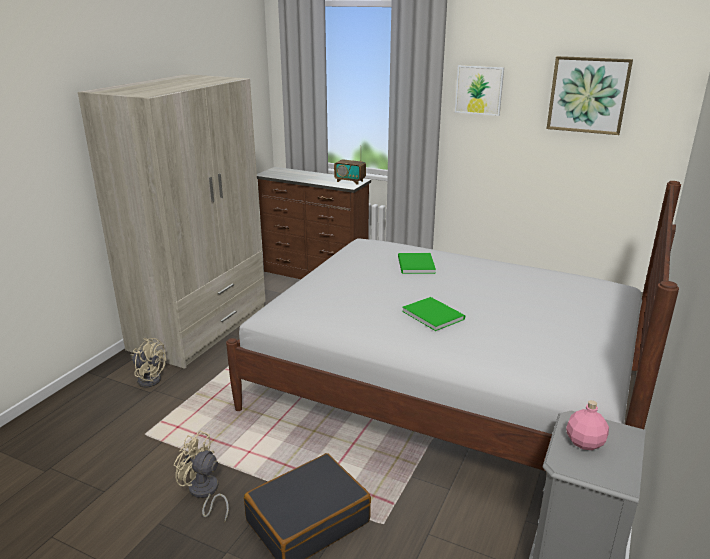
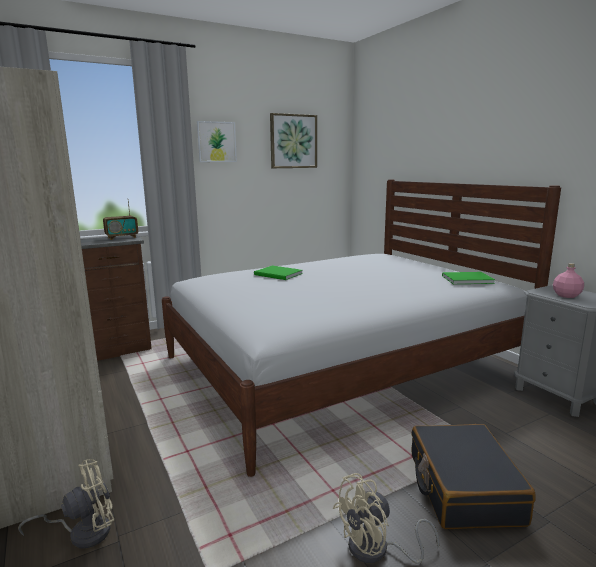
camera: 55 degrees left, 10 degrees down
(433, 314) = (366, 287): green book -> green book (465, 279)

